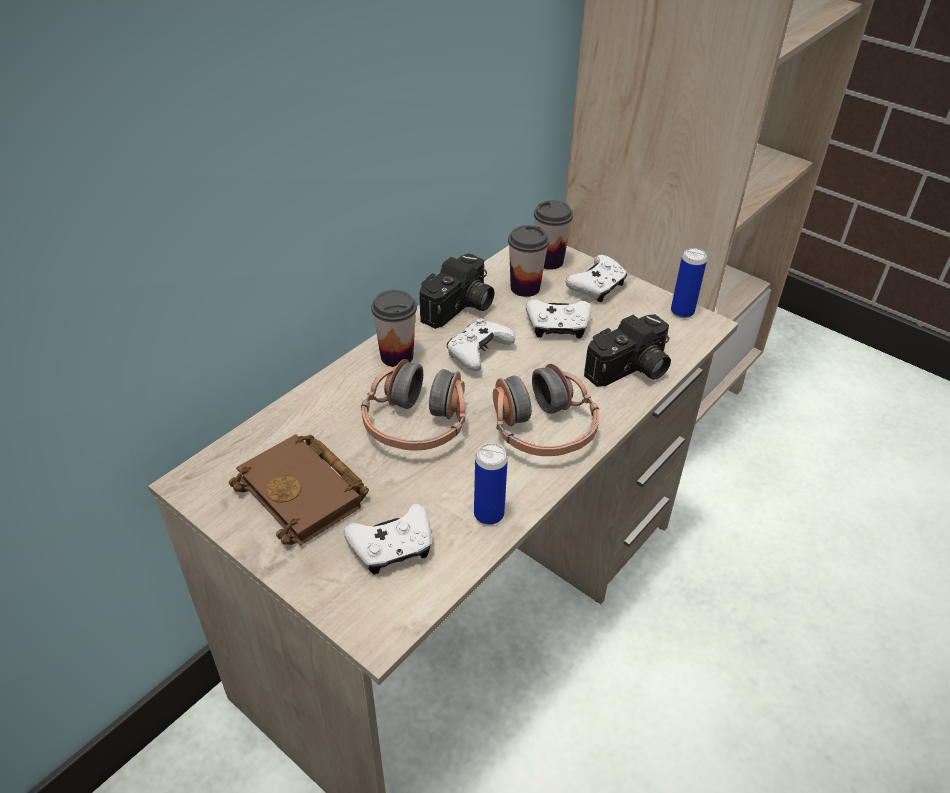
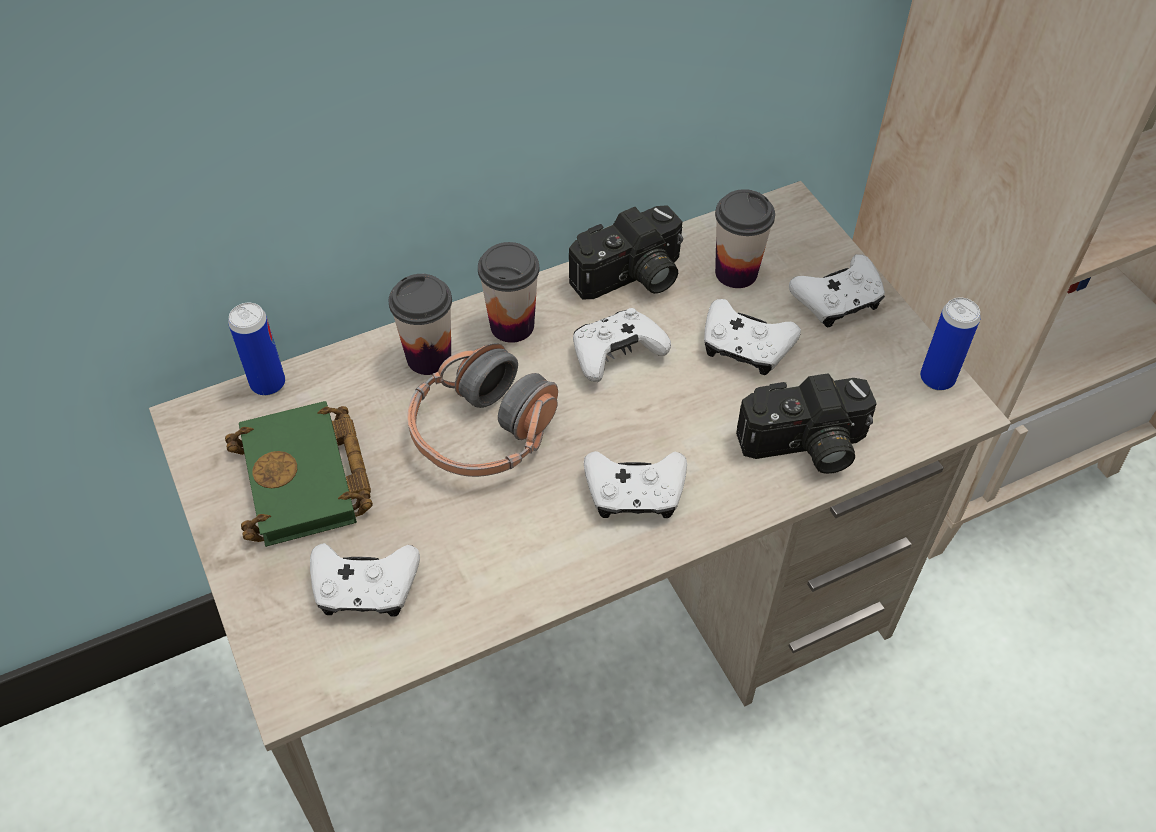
camera: 25 degrees right, 10 degrees up
(306, 494) = (307, 481): brown book -> green book
(489, 514) = (500, 588): can -> can (268, 383)
(542, 429) = (635, 494): headphones -> white game controller
(549, 261) = (794, 239): cup -> cup (429, 357)

